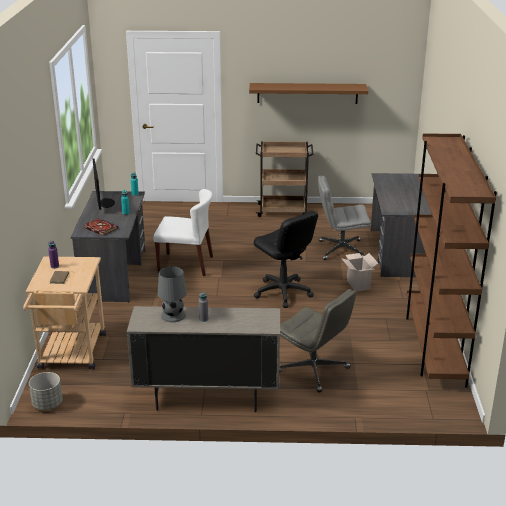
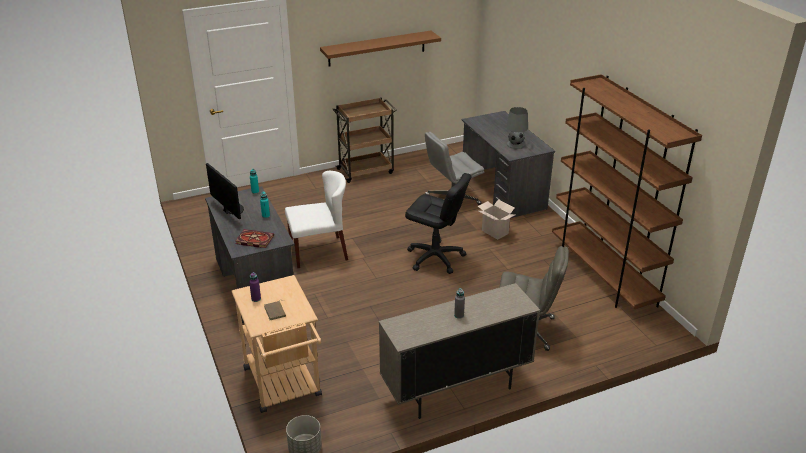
camera: 25 degrees left, 5 degrees up
(173, 315) = (426, 320): grey table lamp -> grey table lamp (515, 144)

